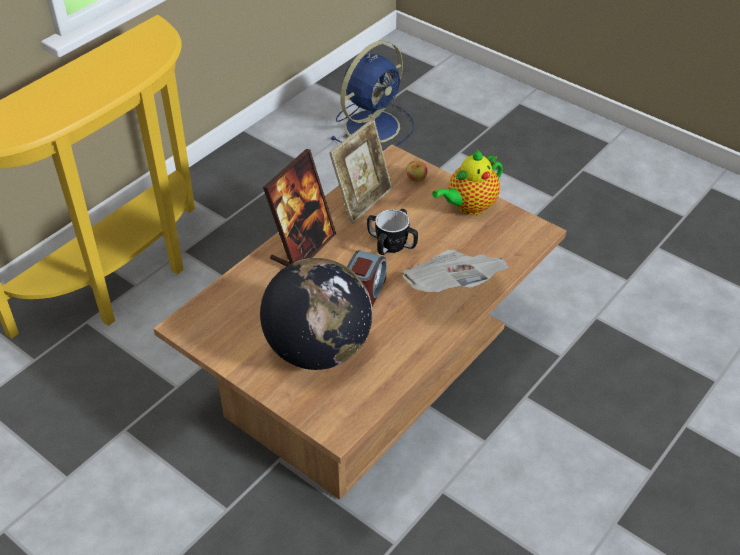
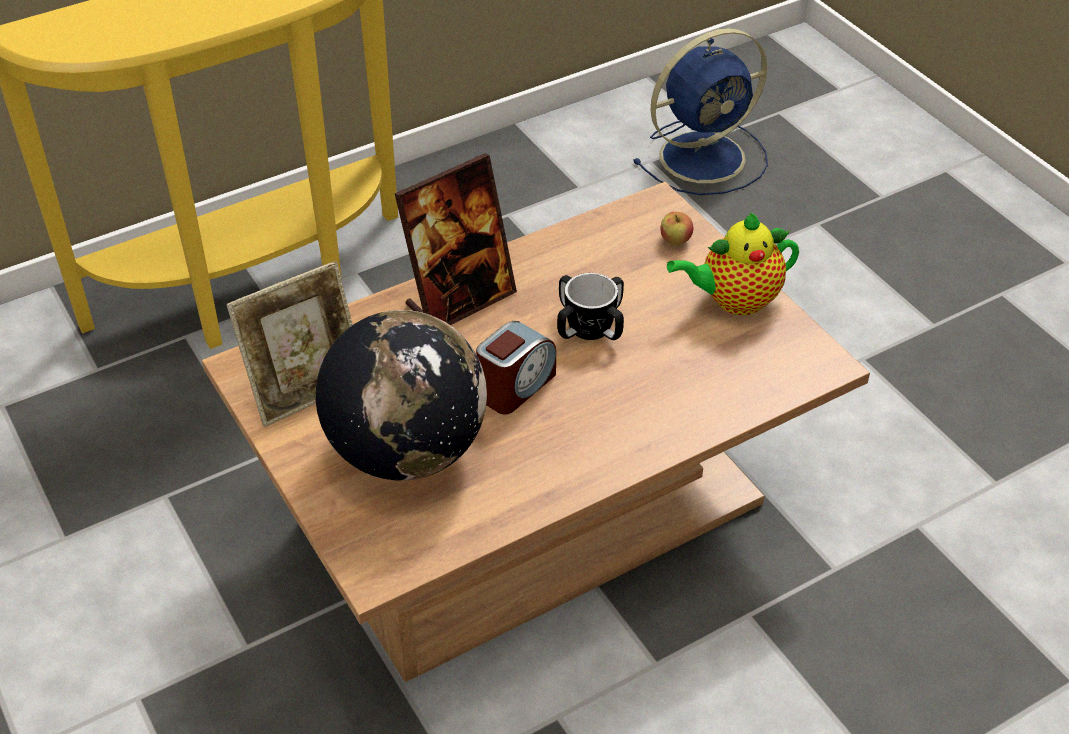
camera: 20 degrees right, 0 degrees up
(362, 201) = (579, 253): picture frame -> picture frame (307, 390)
(451, 289) = (645, 416): newspaper -> none

